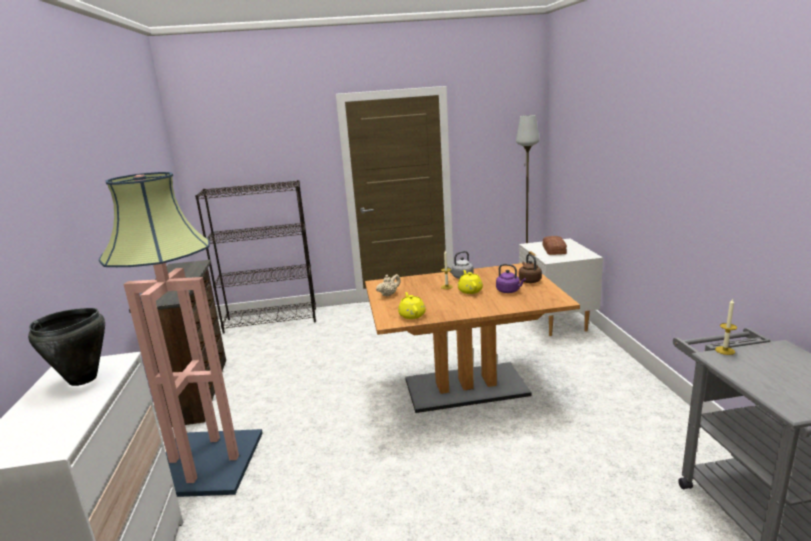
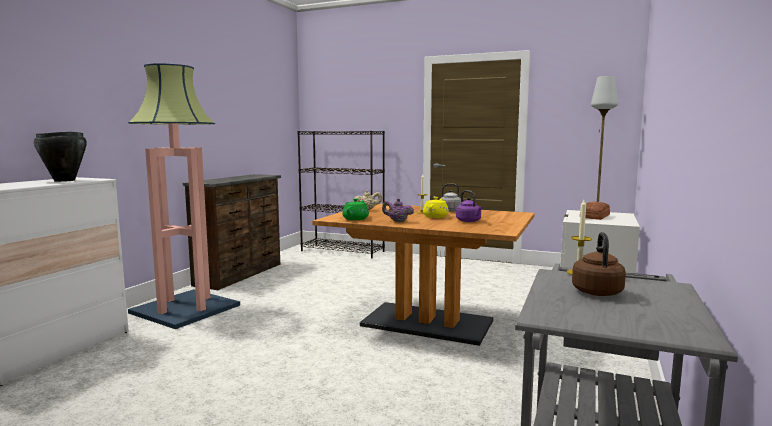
camera: 30 degrees right, 10 degrees down
(412, 315) = (356, 219): yellow teapot -> green teapot
(455, 308) = (397, 221): none -> purple teapot
(529, 280) = (504, 219): brown kettle -> brown kettle (596, 291)

